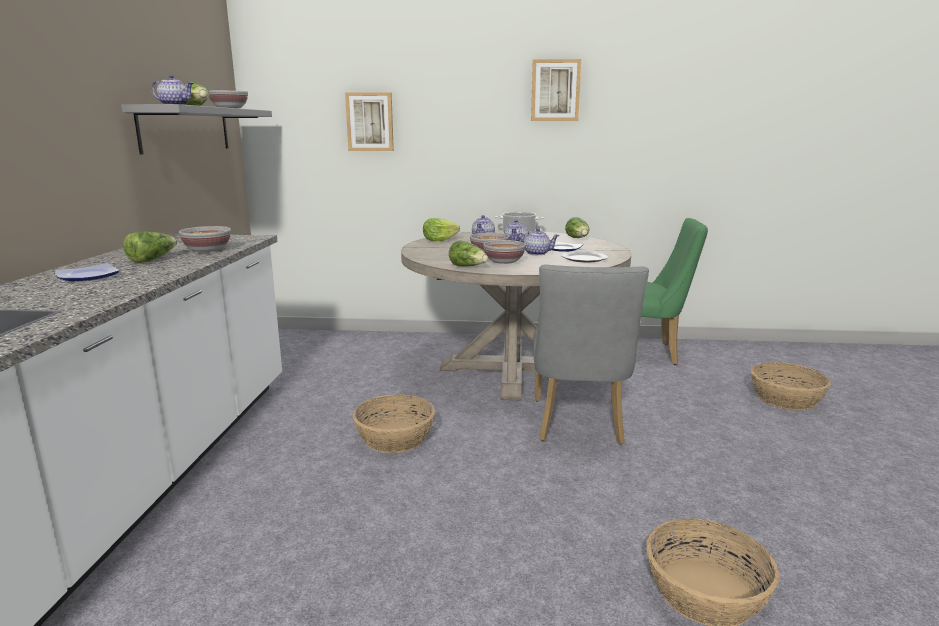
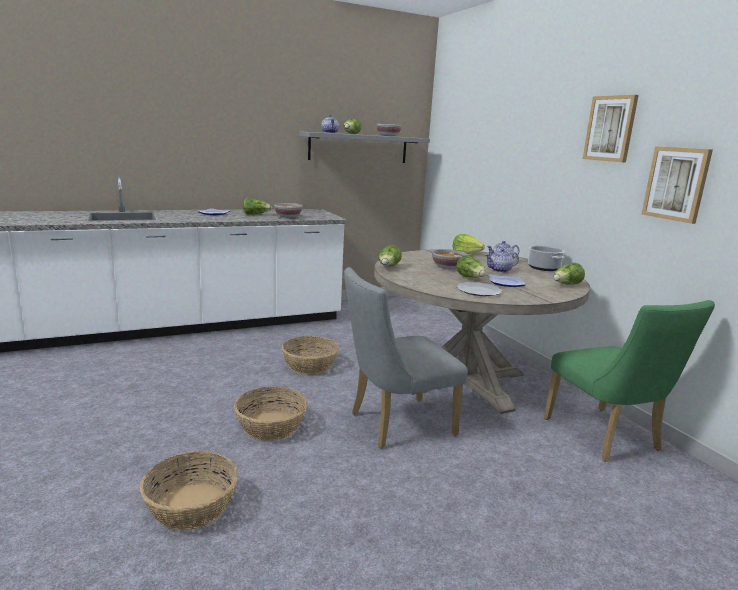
camera: 60 degrees right, 0 degrees up
(370, 122) = (484, 151): picture -> picture (676, 184)
(504, 261) = (423, 273): bowl -> none
(536, 253) = (470, 278): teapot -> lettuce
(786, 399) = (616, 552): basket -> basket (271, 426)

